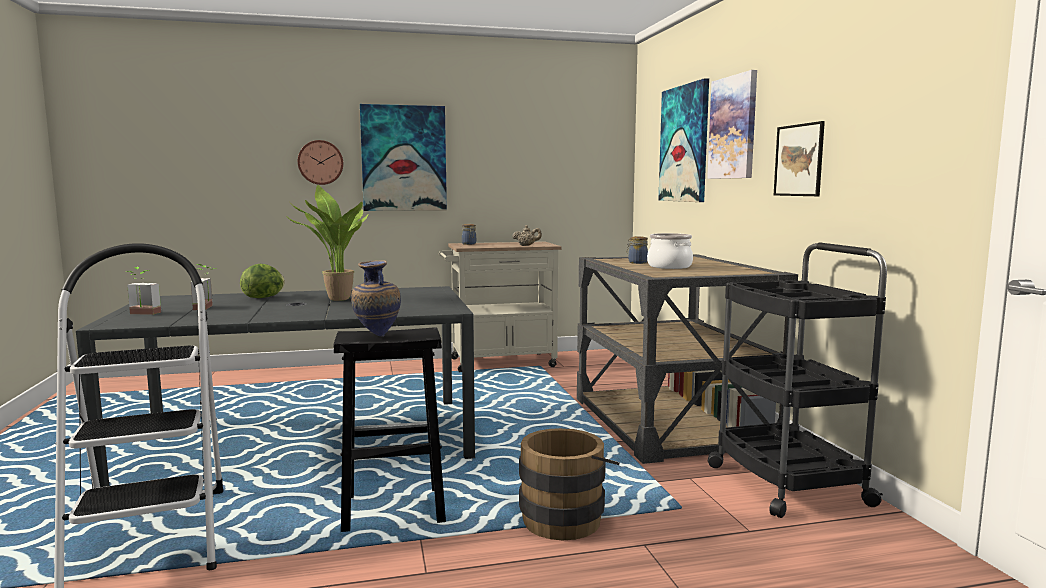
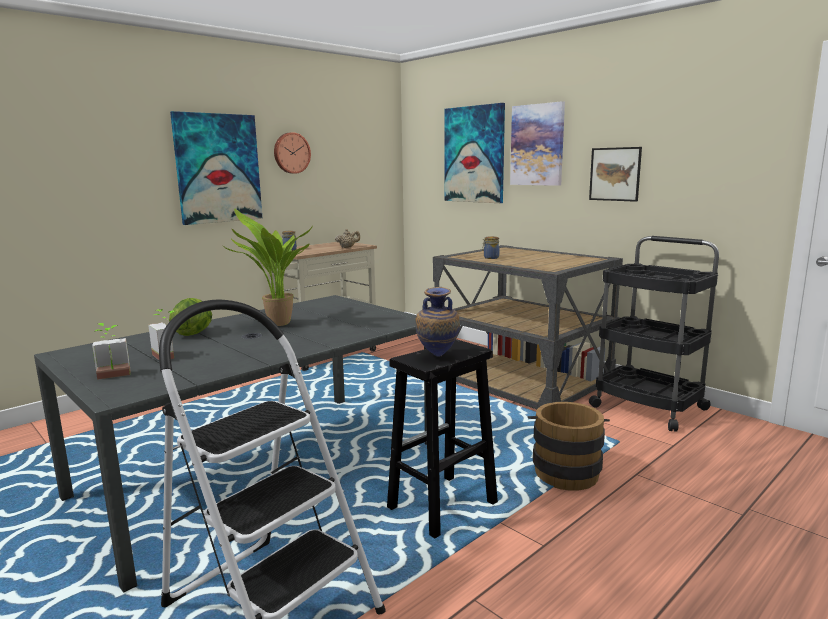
camera: 30 degrees left, 5 degrees up
(320, 162) = (133, 175): wall clock -> wall clock (291, 153)
(670, 266) = (525, 259): cooking pot -> none

